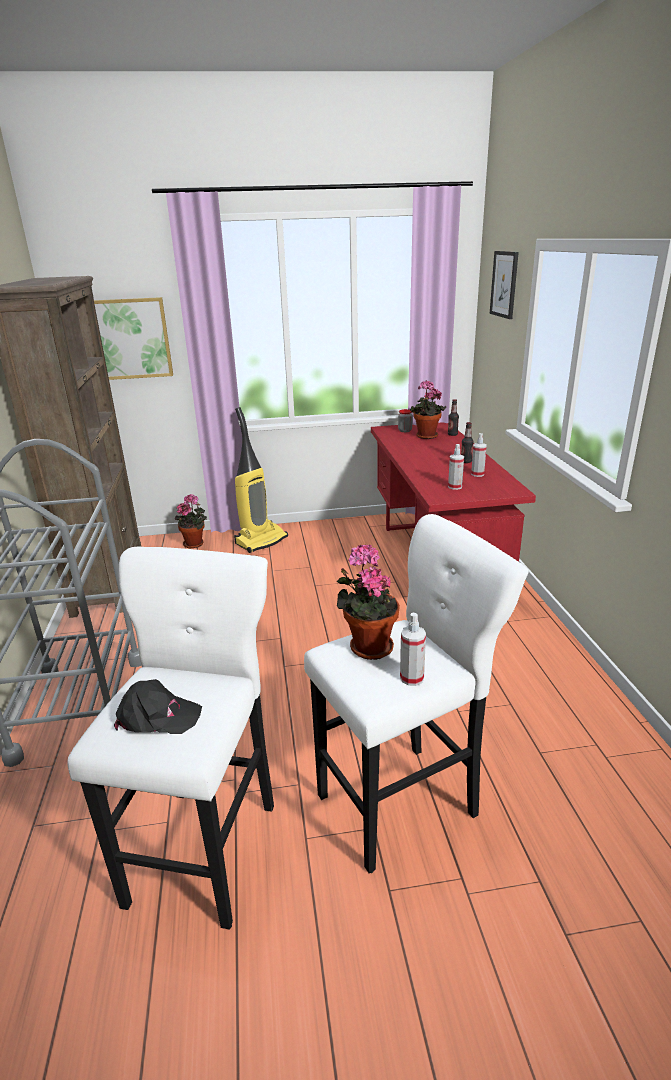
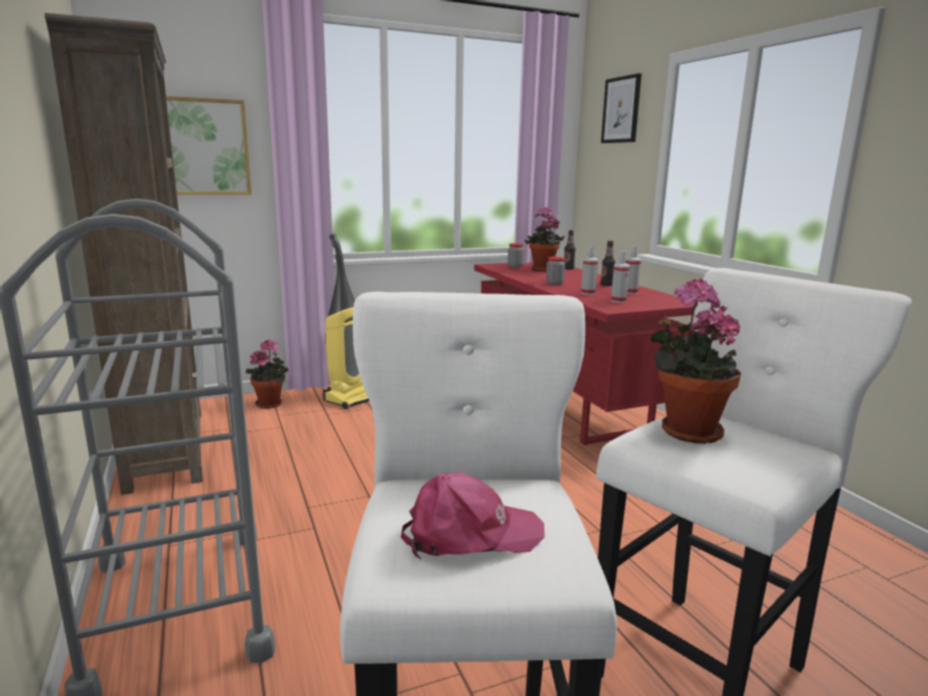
camera: 15 degrees left, 10 degrees down
(157, 716) = (470, 534): black cap -> pink cap
(412, 678) = (778, 457): spray bottle -> spray bottle (588, 293)
(419, 458) = (554, 283): none -> jar

